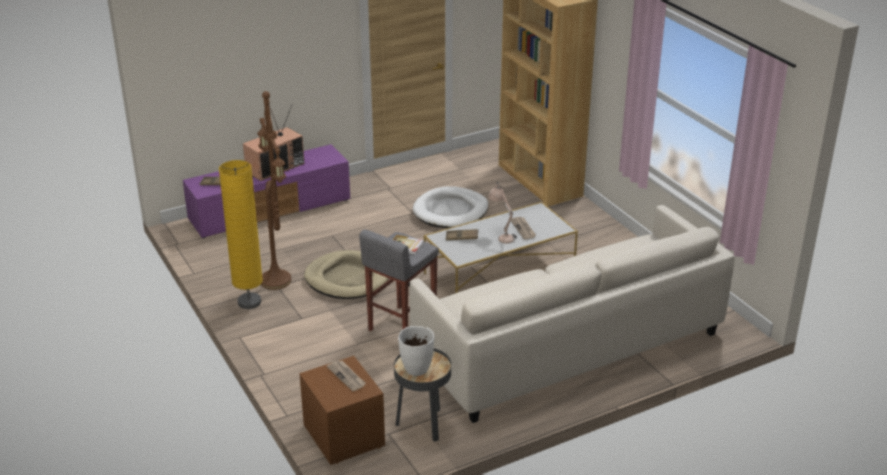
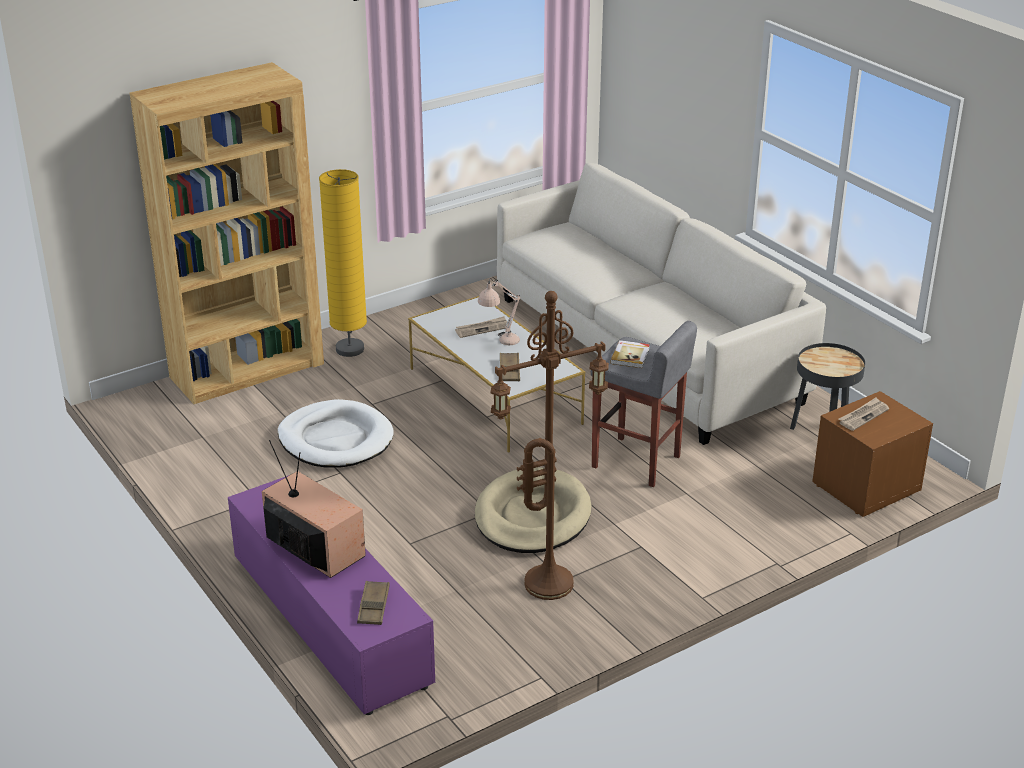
camera: 95 degrees left, 0 degrees up
(249, 302) = (612, 602): yellow floor lamp -> yellow floor lamp (350, 349)
(416, 369) = (837, 366): white vase -> none

